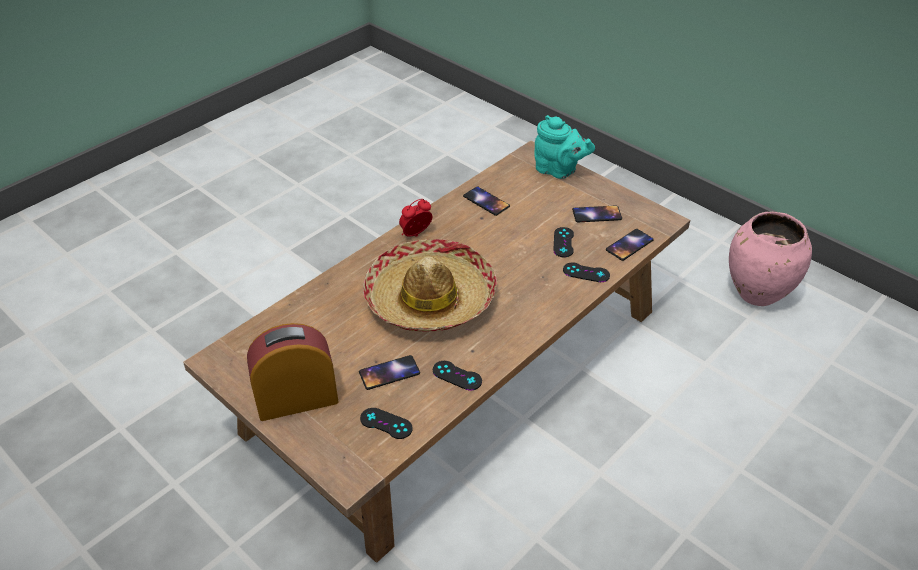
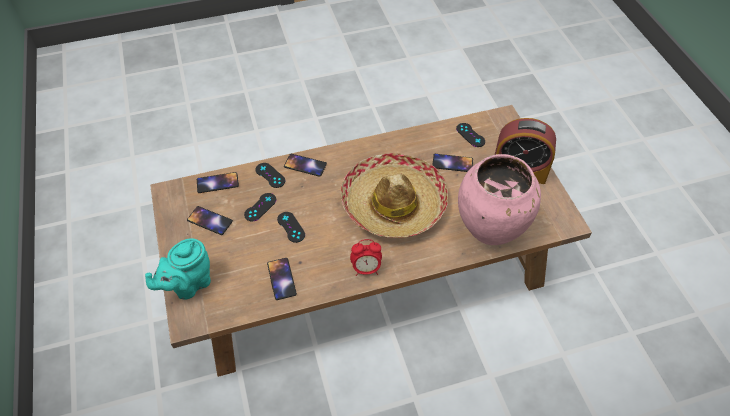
camera: 150 degrees left, 10 degrees up
(457, 375) = (411, 144): black game controller -> black game controller (291, 227)
(558, 171) = (188, 284): turquoise teapot -> turquoise teapot turned 105 degrees counterclockwise
(560, 297) = (305, 165): none -> phone
(756, 294) = (110, 219): pink vase -> pink vase (491, 230)

